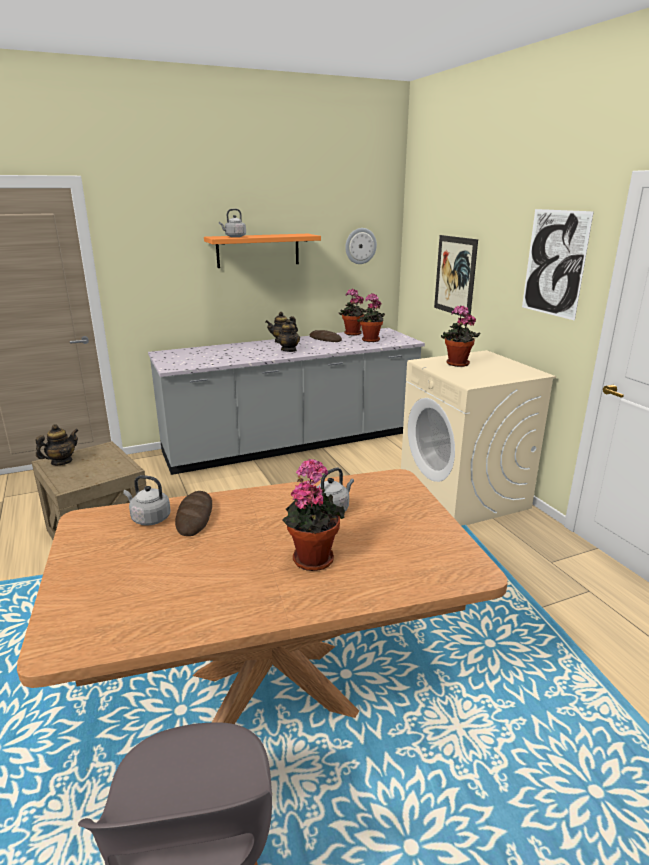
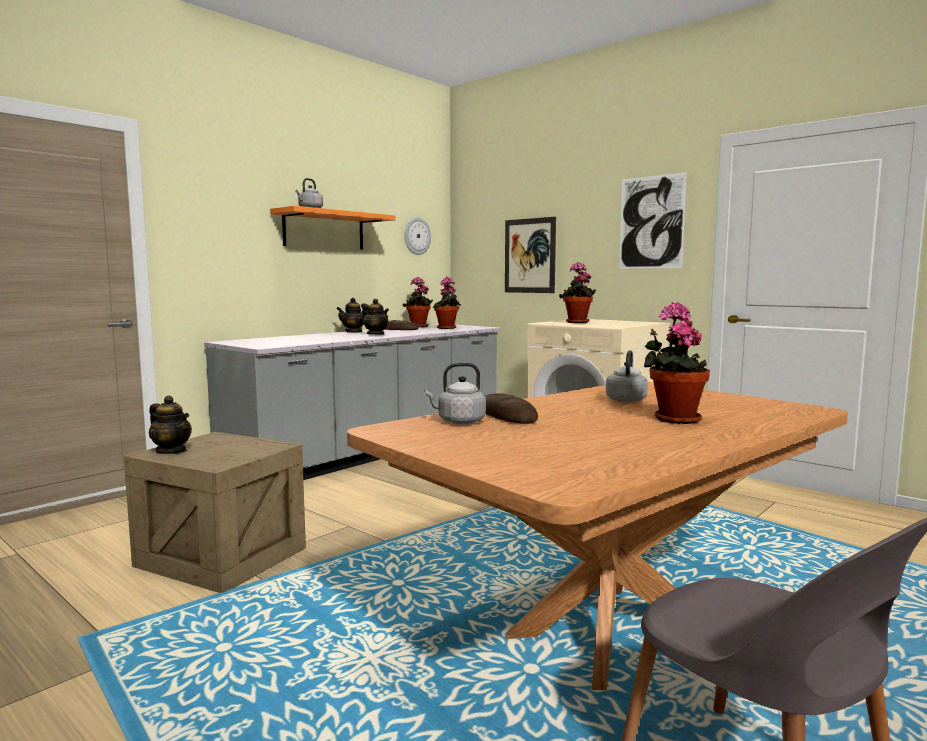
camera: 25 degrees left, 15 degrees down
(61, 462) = (172, 451): teapot -> teapot turned 105 degrees clockwise

